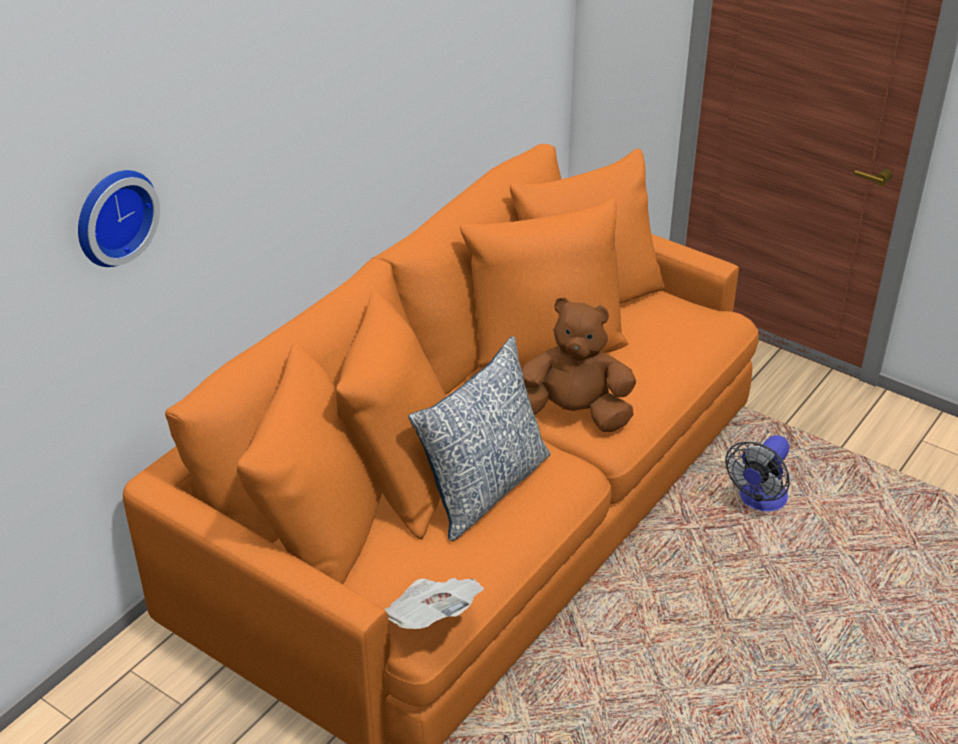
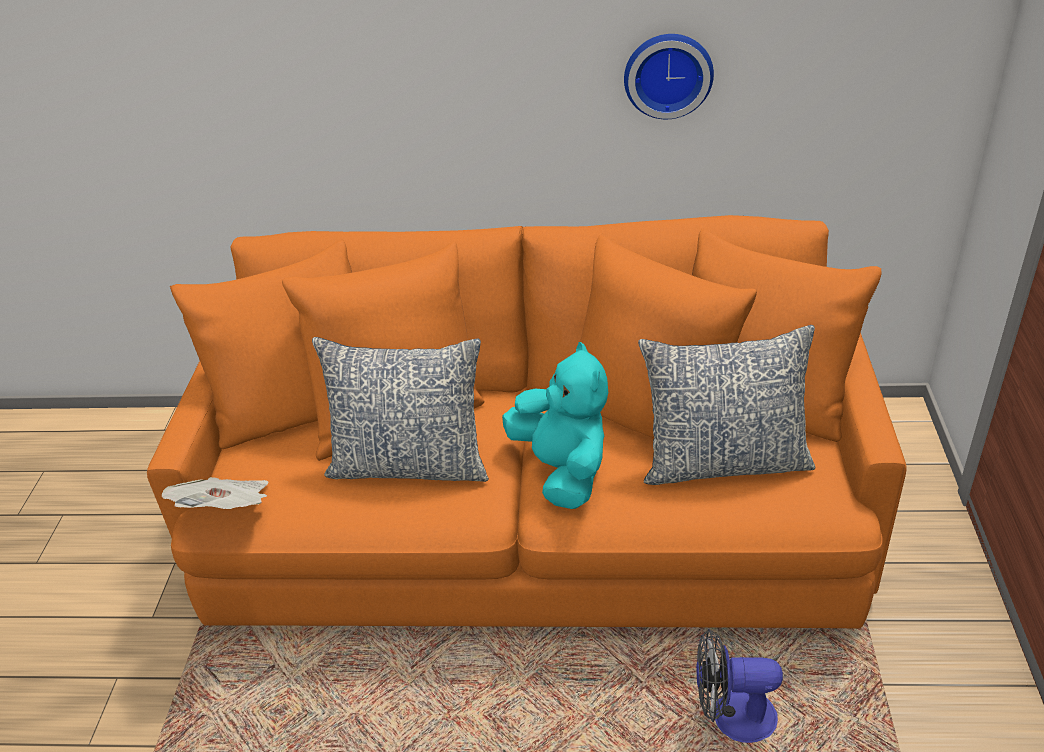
camera: 60 degrees right, 0 degrees up
(112, 216) = (236, 55): wall clock -> wall clock (668, 74)
(573, 414) = (563, 470): brown plush toy -> turquoise plush toy
(638, 341) = (724, 462): none -> pillow

